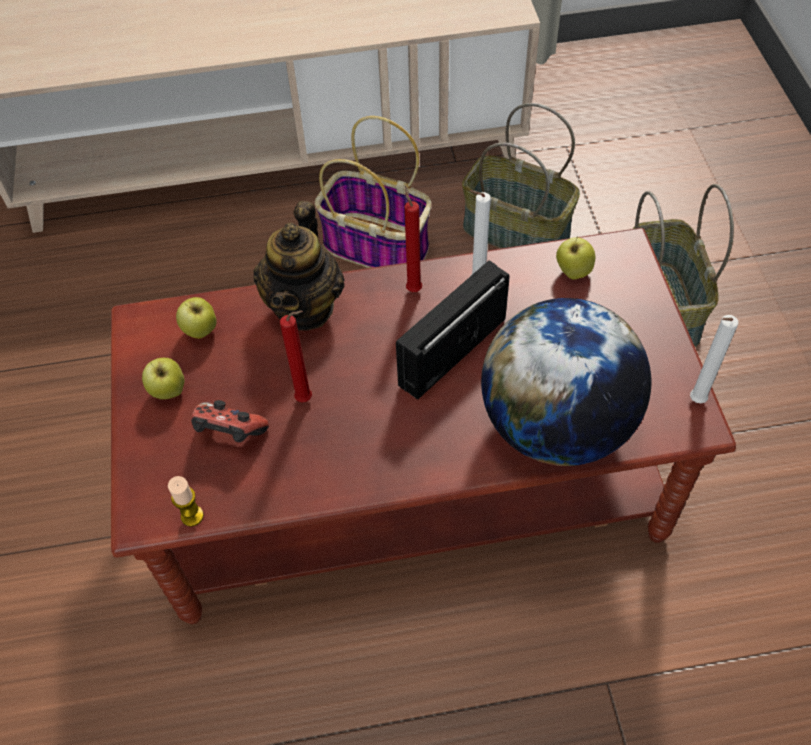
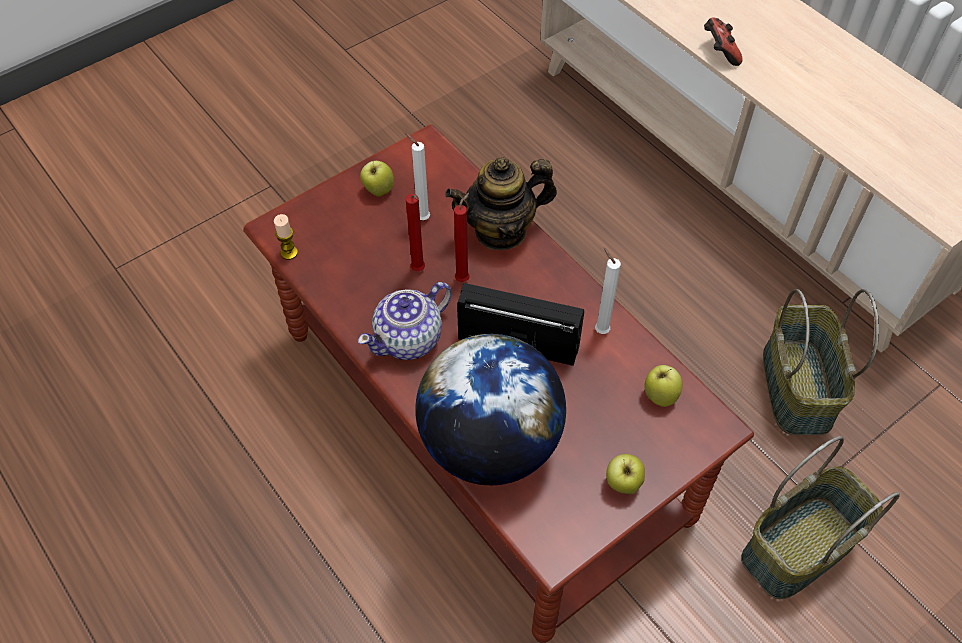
camera: 60 degrees right, 0 degrees up
(201, 331) = (439, 182): apple -> apple (623, 484)
(230, 434) = (364, 241): game controller -> game controller (719, 52)
(378, 246) = (699, 290): basket -> none
(389, 443) = (409, 339): none -> teapot
(413, 288) = (565, 290): red candle -> red candle (464, 278)
(695, 401) = (577, 542): white candle -> white candle (421, 217)

